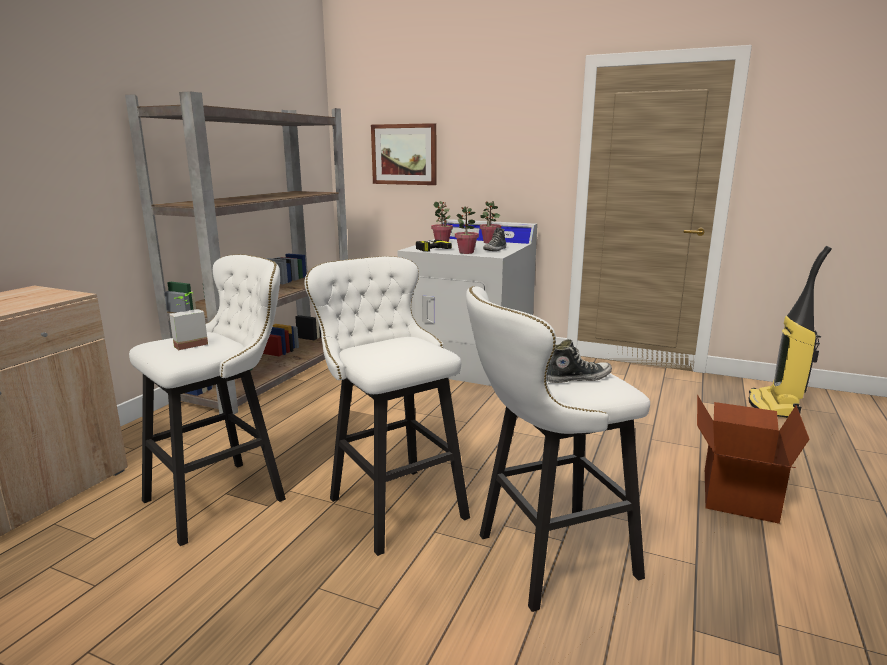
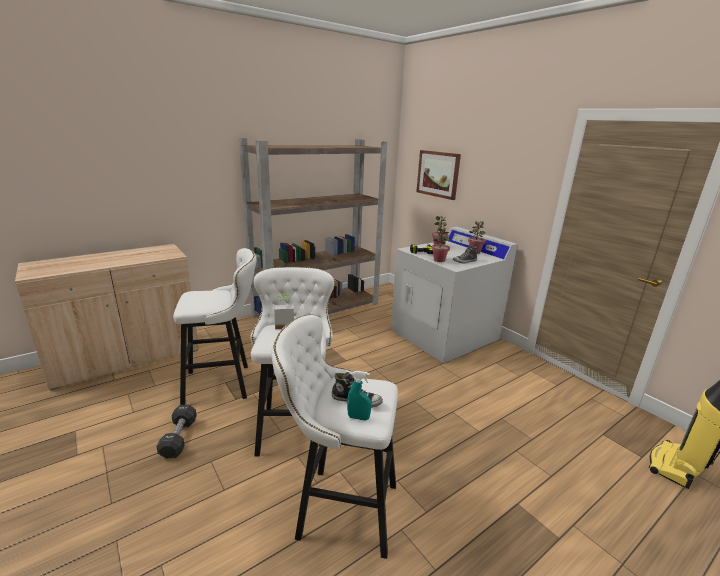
camera: 30 degrees right, 5 degrees up
(189, 344) = (204, 298): potted plant -> potted plant (284, 325)
(230, 583) = (179, 438): none -> black dumbbell
(603, 389) = (358, 417): none -> turquoise spray bottle
(736, 494) = (536, 531): cardboard box -> none

